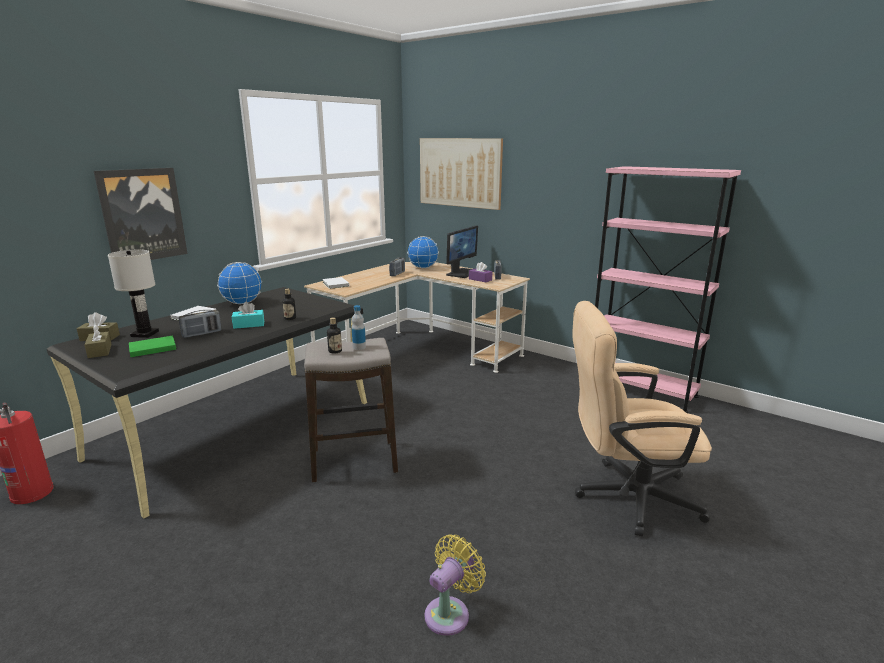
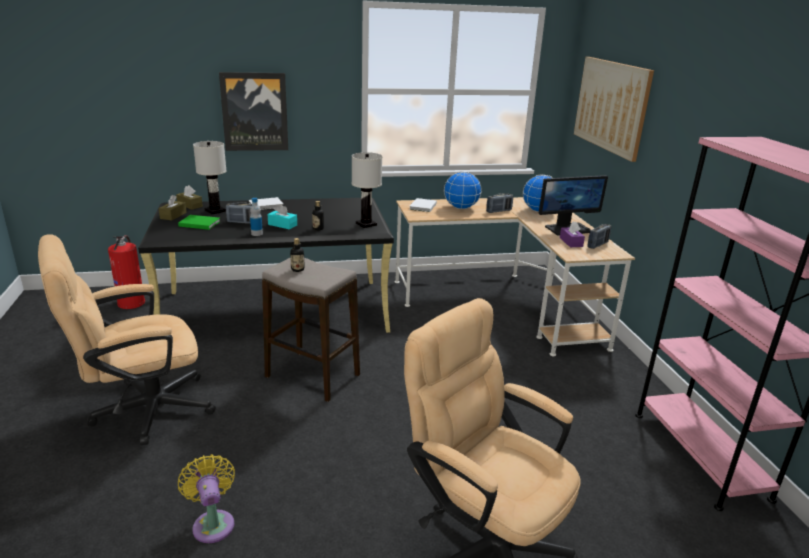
camera: 40 degrees right, 5 degrees up
(226, 578) = (141, 411): none -> beige office chair
(242, 303) = (313, 204): globe -> globe (461, 208)
(325, 304) = (366, 224): none -> white table lamp
(359, 347) = (319, 273): bottle -> bottle (257, 234)
(450, 612) = (213, 523): yellow fan -> yellow fan turned 105 degrees counterclockwise

